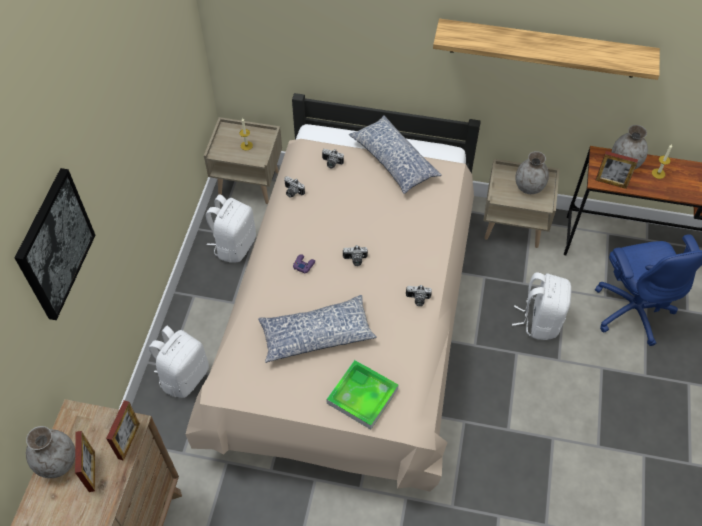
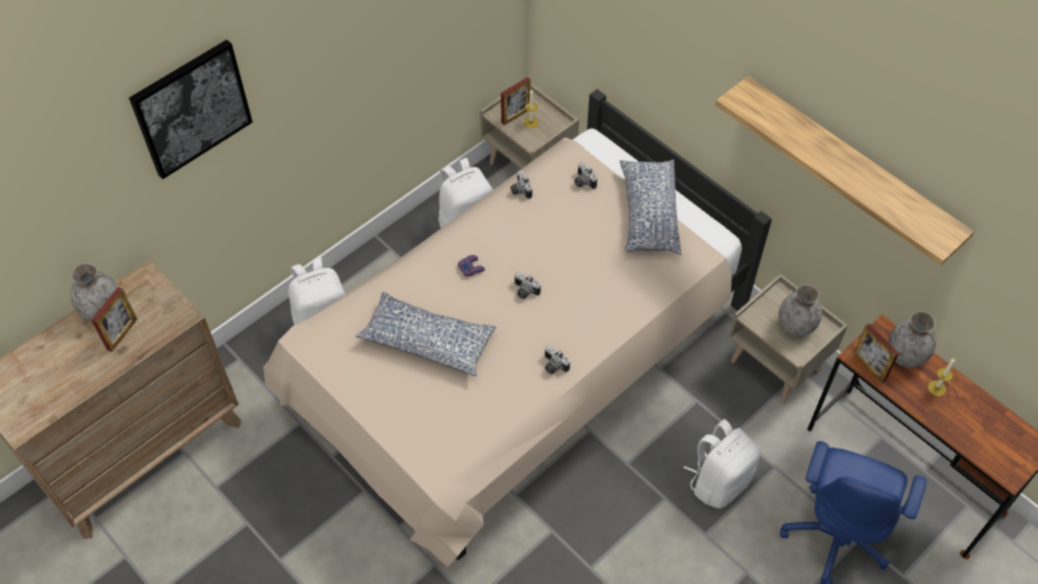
camera: 35 degrees right, 0 degrees up
(129, 441) = (170, 327): picture frame -> picture frame (515, 116)
(362, 396) = (422, 424): tray -> none

